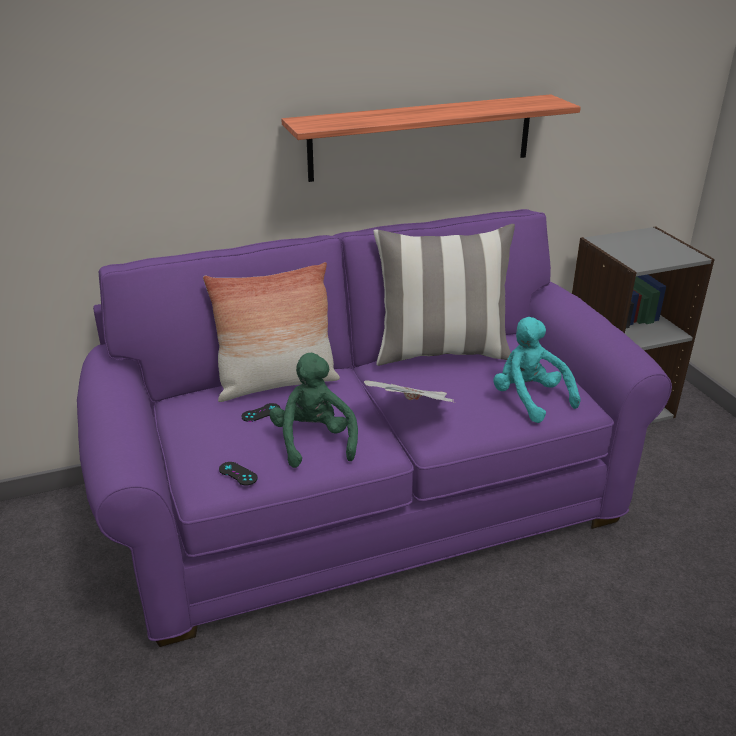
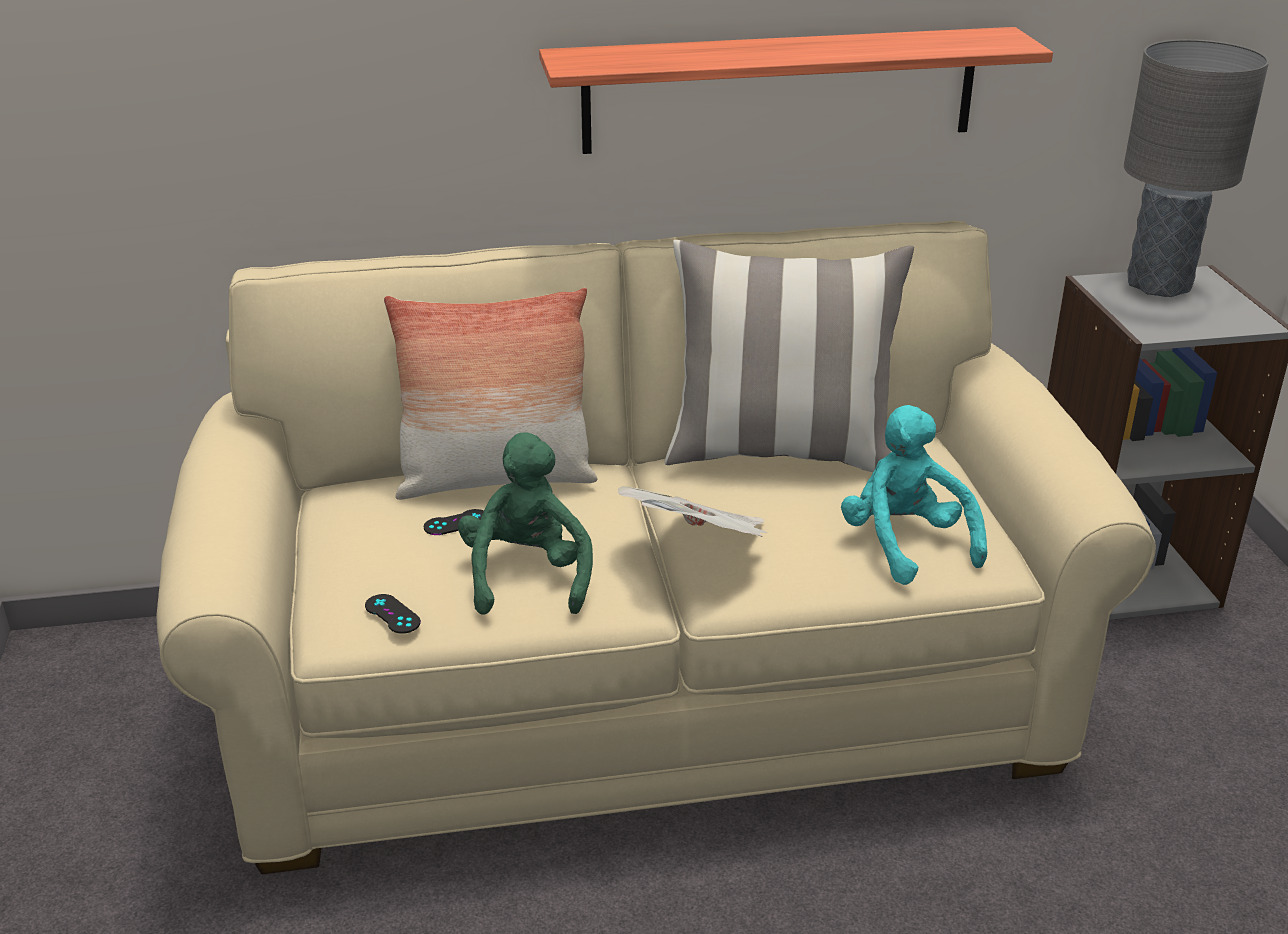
camera: 10 degrees right, 0 degrees up
(368, 502) = (644, 691): purple sofa -> beige sofa
(632, 239) = (1159, 285): none -> grey table lamp

